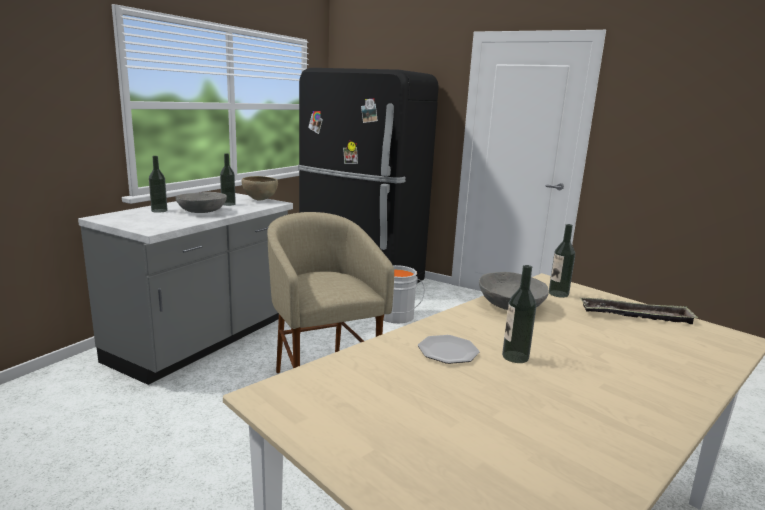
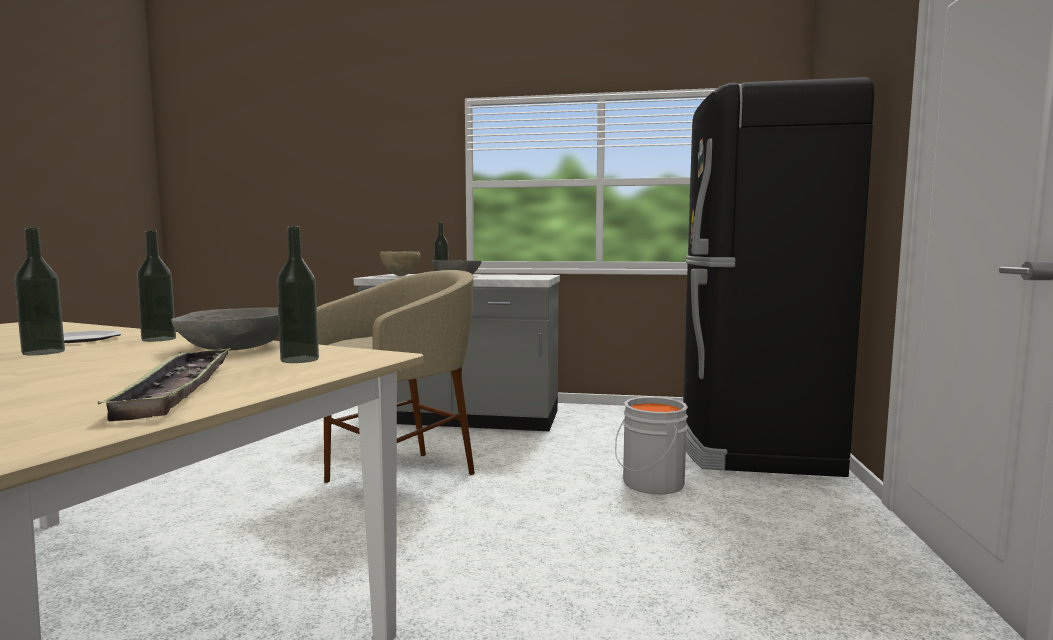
camera: 70 degrees right, 10 degrees down
(228, 204) = (500, 276): bottle -> bottle (159, 339)
(260, 200) = (537, 277): brown bowl -> brown bowl (400, 276)

